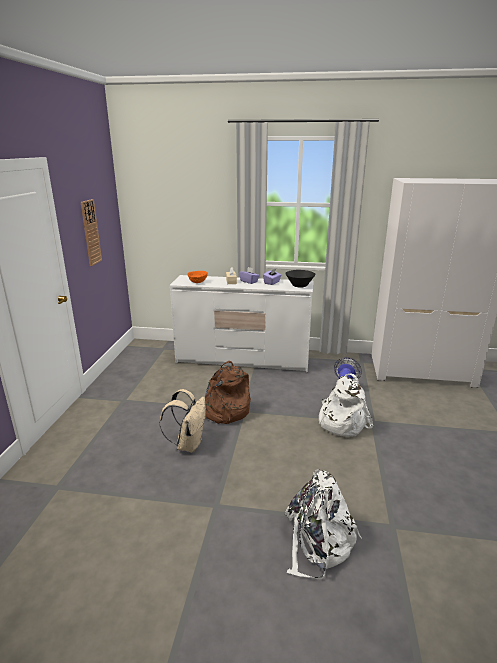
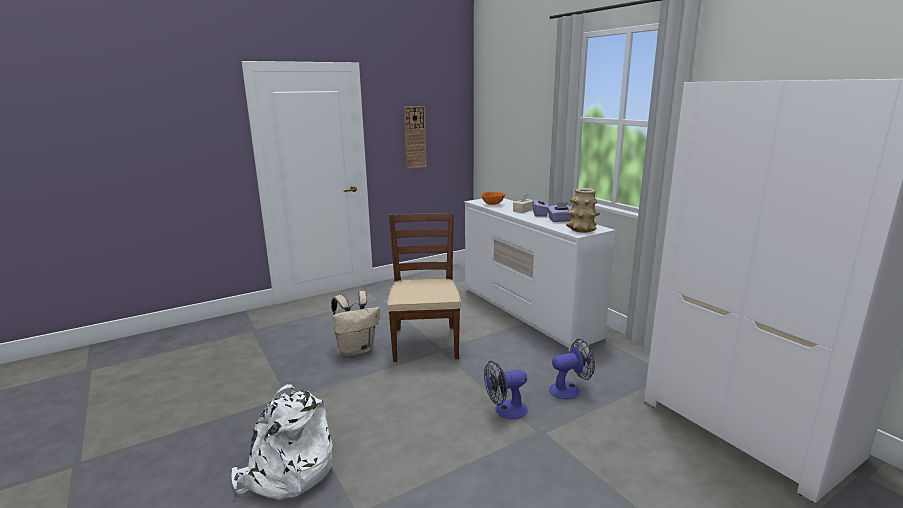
camera: 50 degrees right, 5 degrees down
(224, 411) = (425, 342): brown backpack -> brown chair
(299, 285) = (581, 229): black bowl -> vase
(341, 422) = (505, 411): white backpack -> fan

